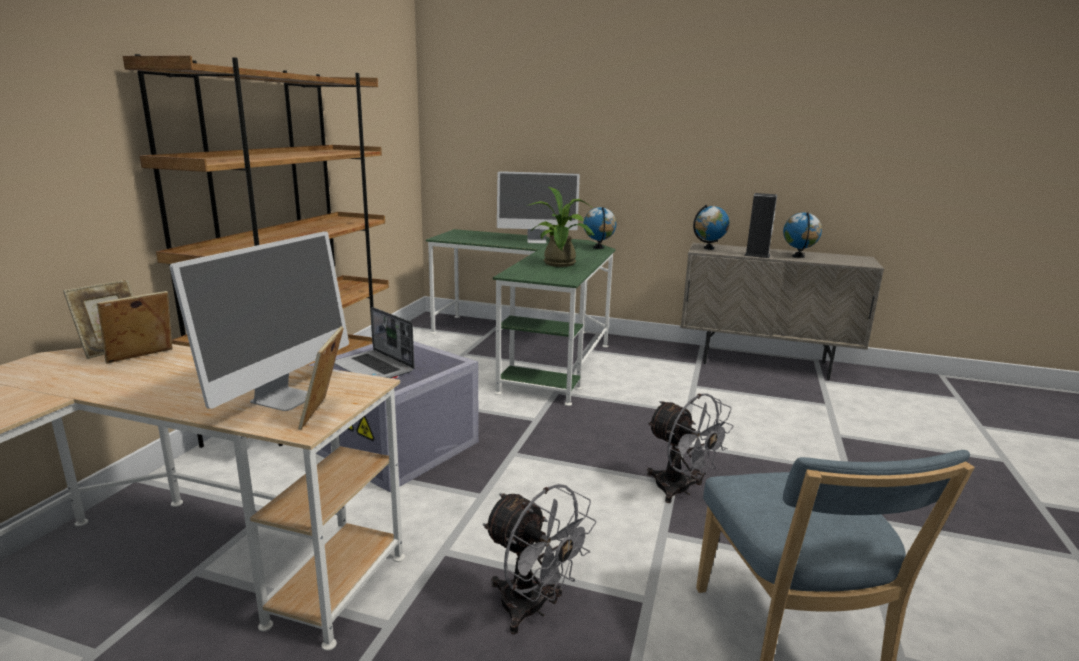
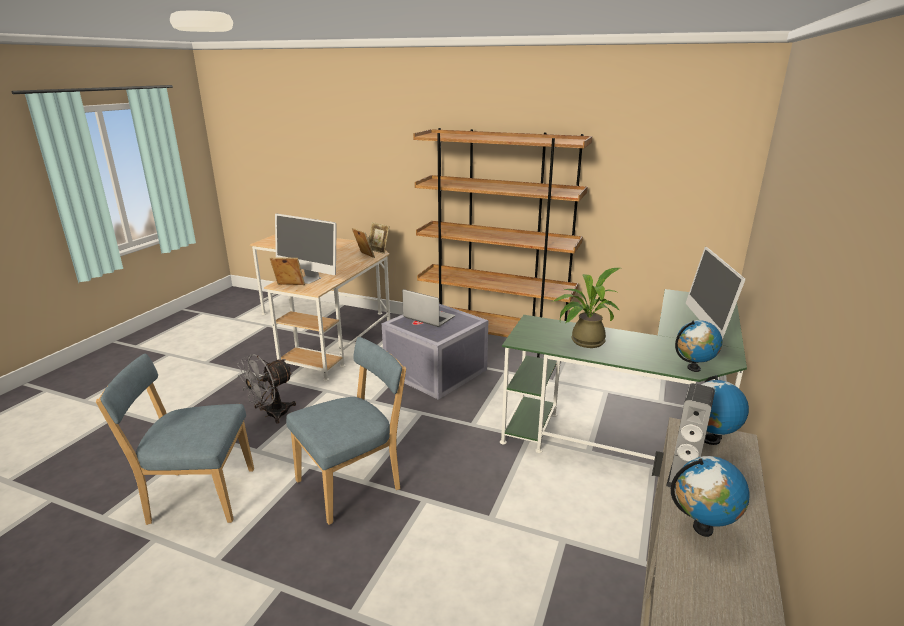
camera: 95 degrees right, 5 degrees up
(374, 368) = (428, 318): laptop -> laptop turned 75 degrees clockwise
(680, 490) = (353, 483): grey fan -> blue chair

